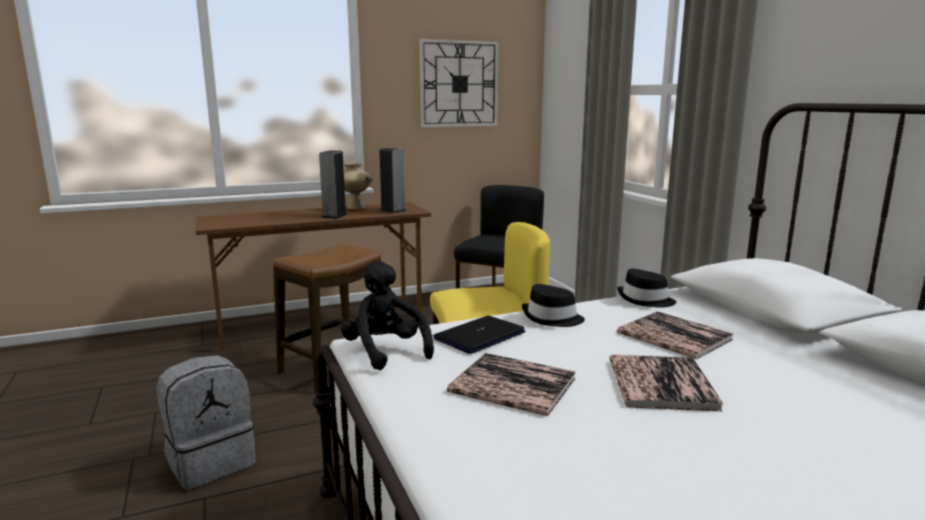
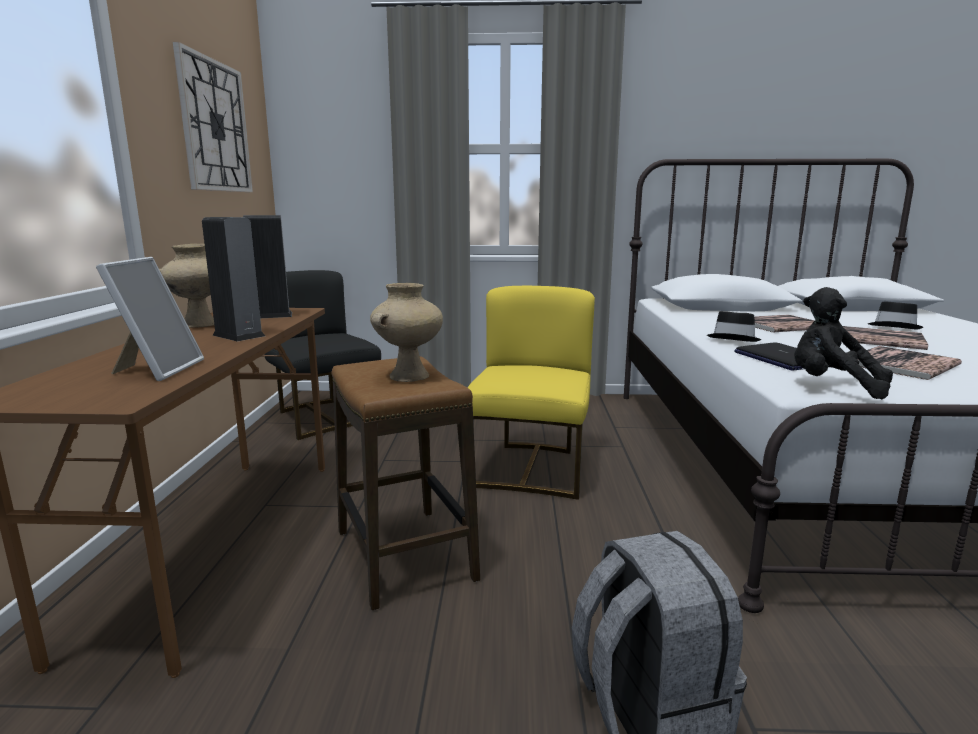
camera: 65 degrees left, 0 degrees up
(258, 221) = (157, 370): none -> picture frame
(332, 257) = (409, 375): none -> beige vase
(385, 352) = (832, 387): black plush toy -> black plush toy turned 45 degrees clockwise
(645, 300) = (692, 318): black hat -> black hat (894, 327)

